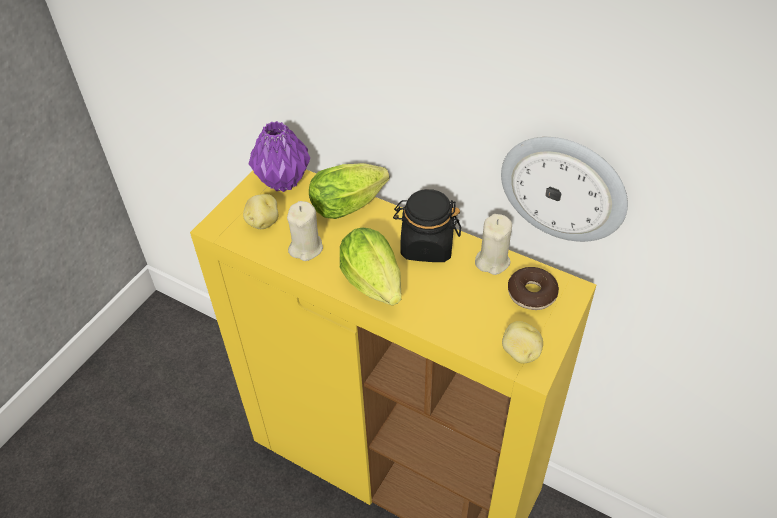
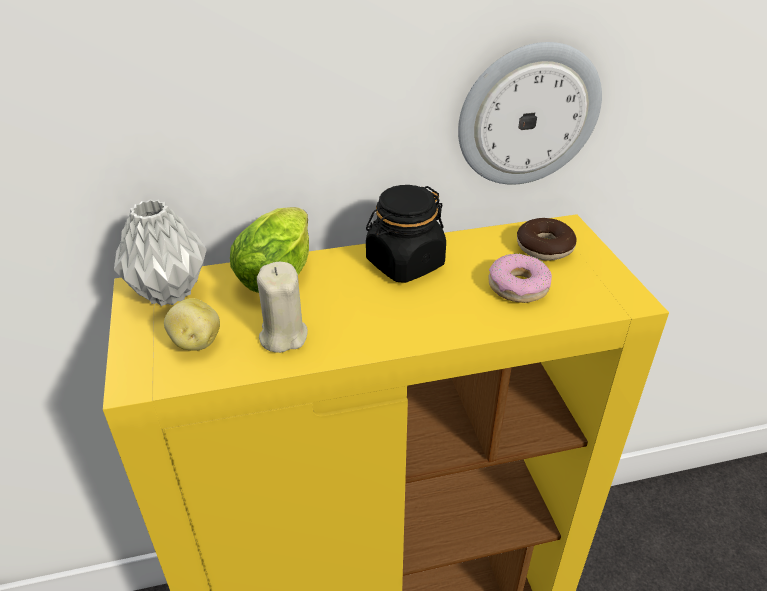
camera: 45 degrees left, 10 degrees down
(284, 182) = (171, 292): purple vase -> grey vase
(375, 286) = (406, 324): lettuce -> none
(473, 308) = (518, 286): none -> donut
(492, 261) = (478, 242): beige candle -> none
(520, 353) = (604, 295): potato -> none

